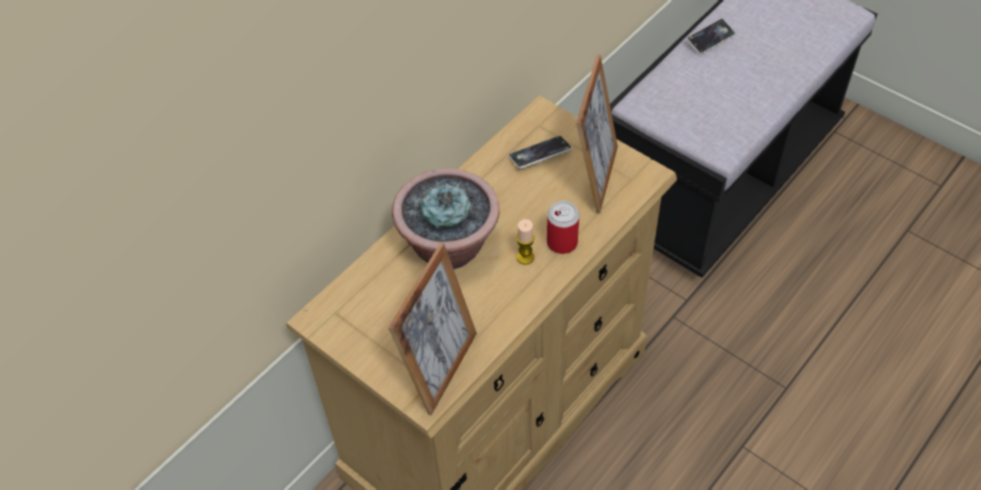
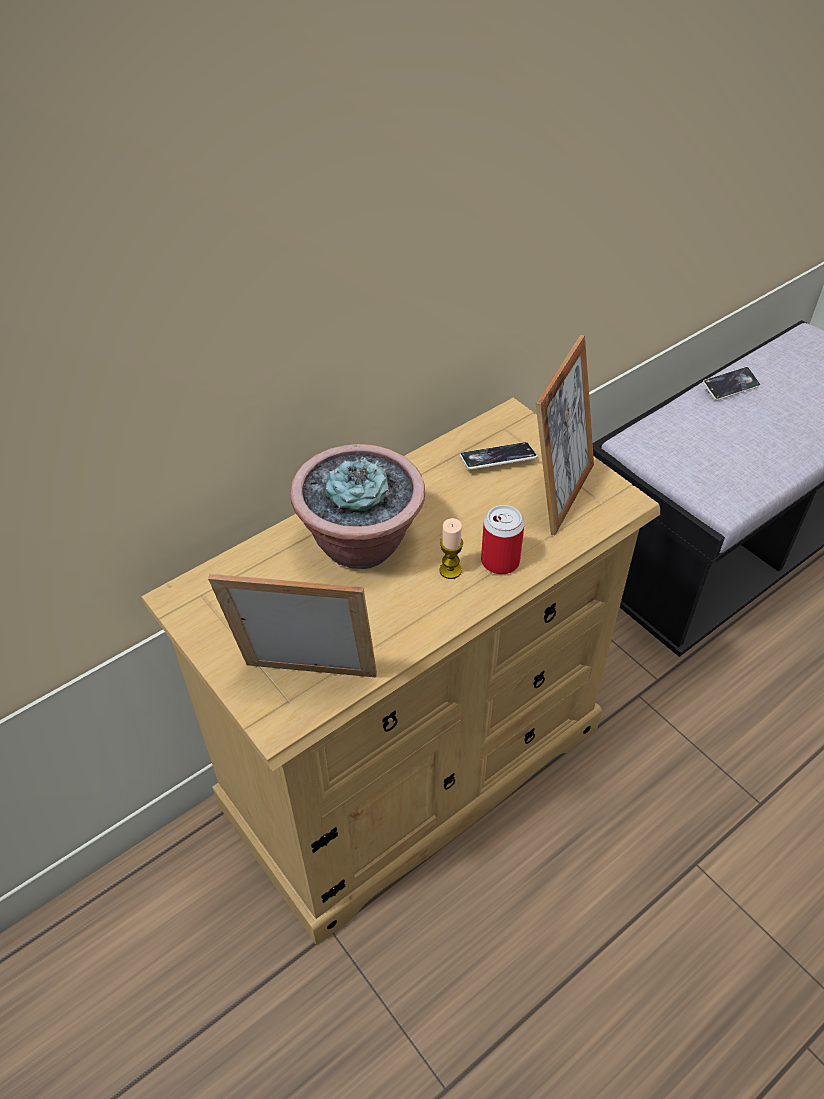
camera: 10 degrees right, 5 degrees down
(440, 368) = (308, 684): picture frame -> picture frame turned 120 degrees counterclockwise

